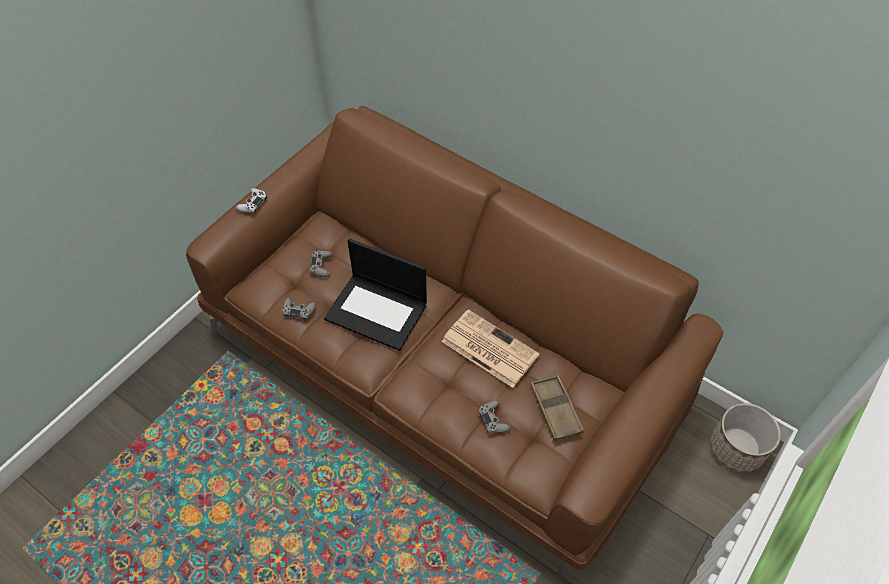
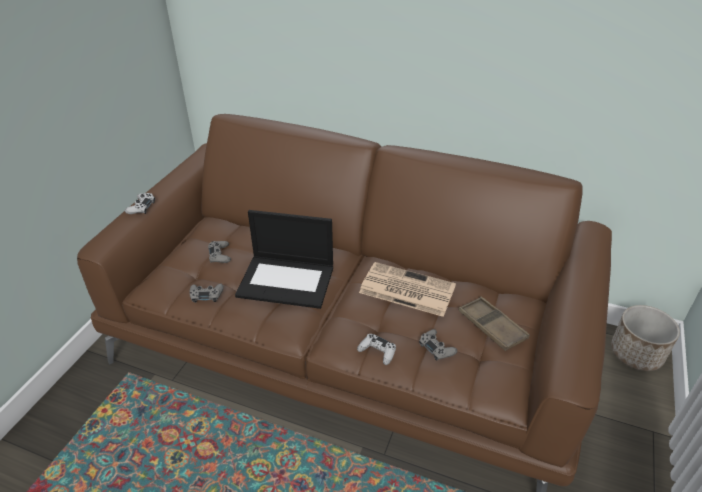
camera: 15 degrees left, 15 degrees down
(437, 410) = (377, 352): none -> white game controller

